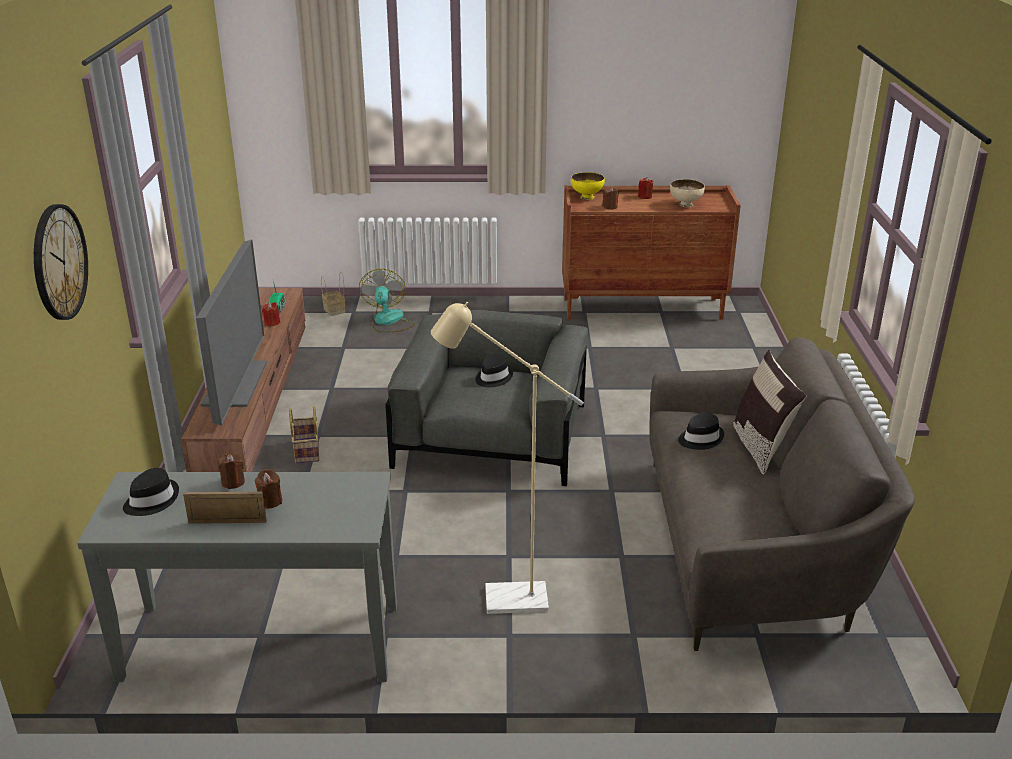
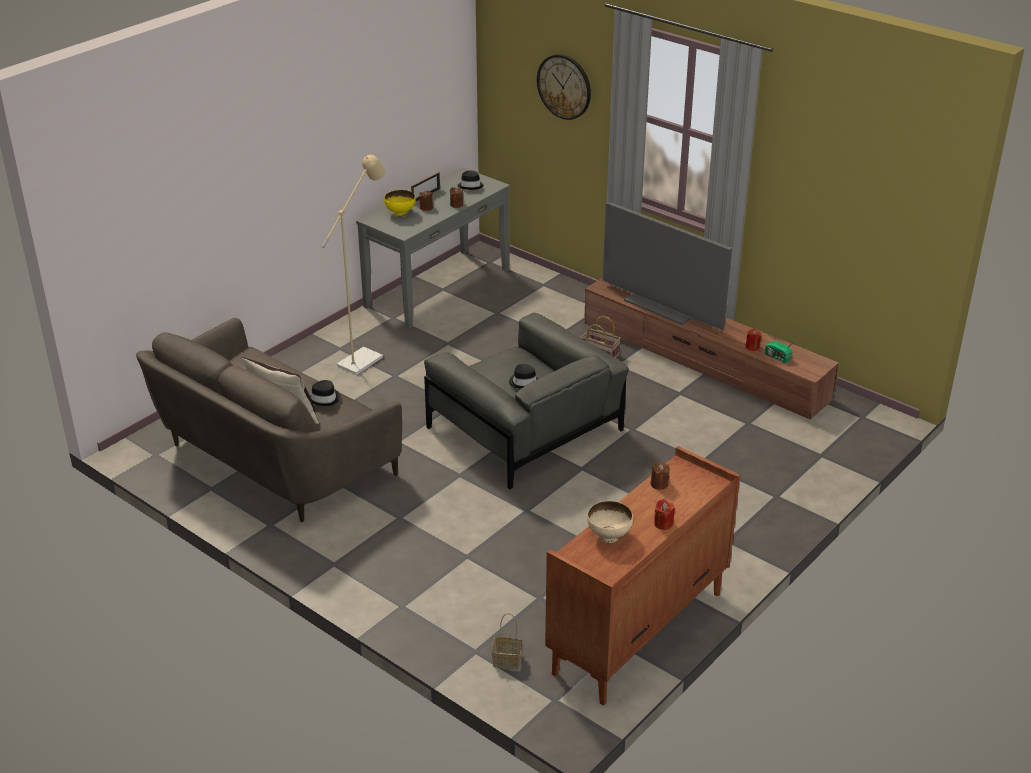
camera: 130 degrees right, 5 degrees up
(335, 310) = (834, 447): basket -> basket (506, 661)
(388, 322) = (778, 464): fan -> none
(587, 197) = (706, 486): yellow bowl -> yellow bowl (400, 214)

